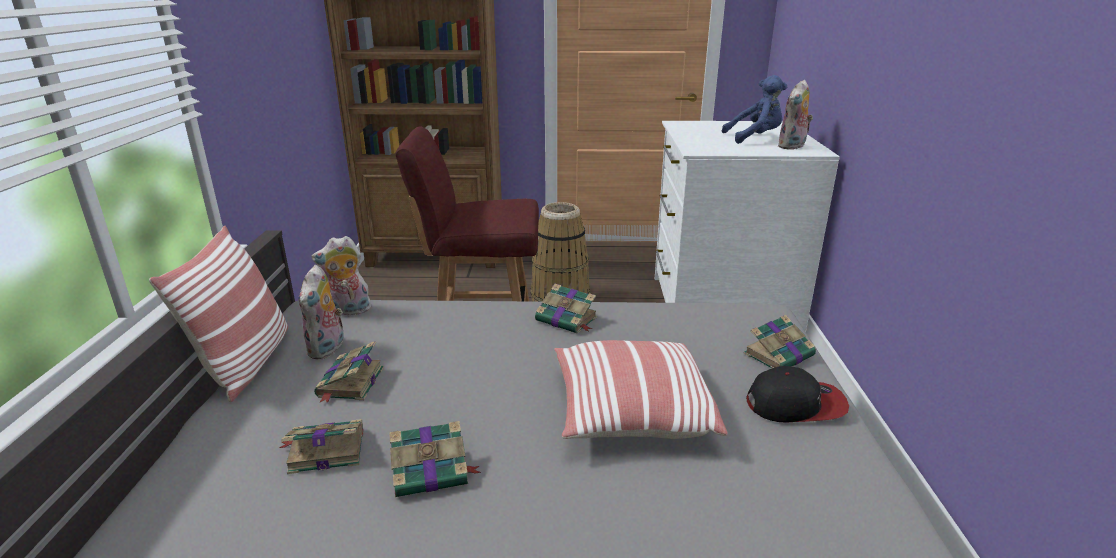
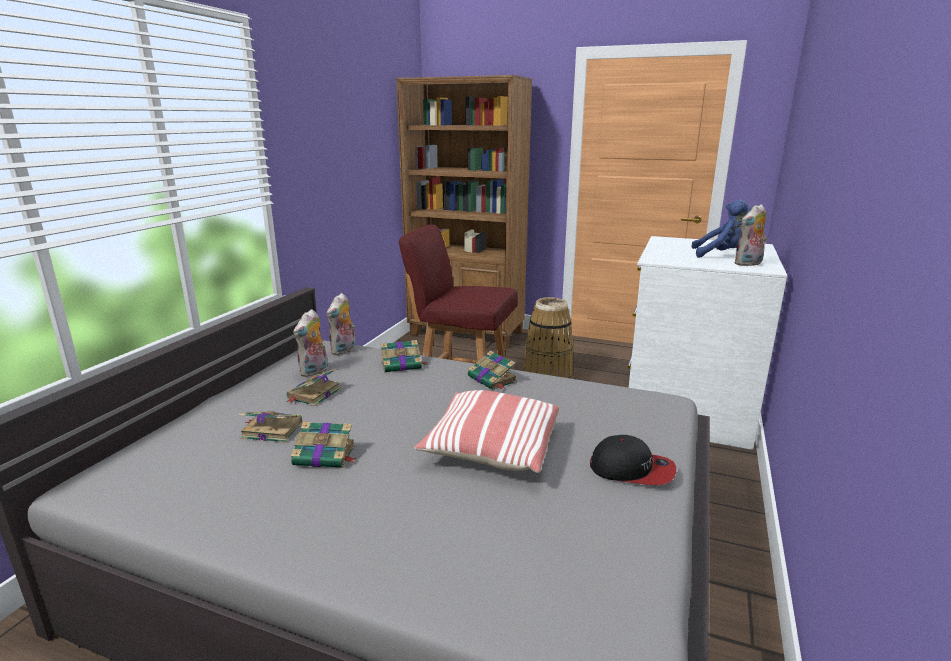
camera: 20 degrees right, 5 degrees down
(246, 362) = (261, 371): pillow -> none
(348, 311) = (344, 351): plush toy -> plush toy turned 75 degrees counterclockwise
(780, 354) = (649, 432): book -> book (402, 365)

